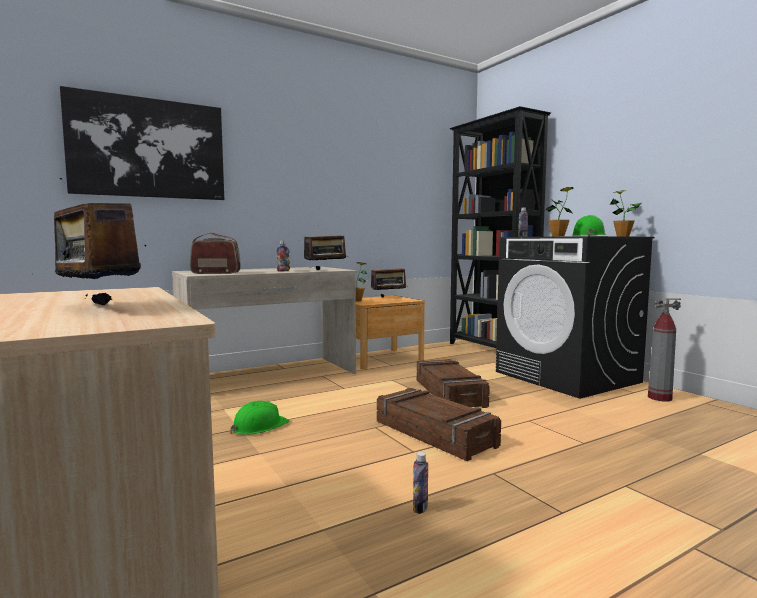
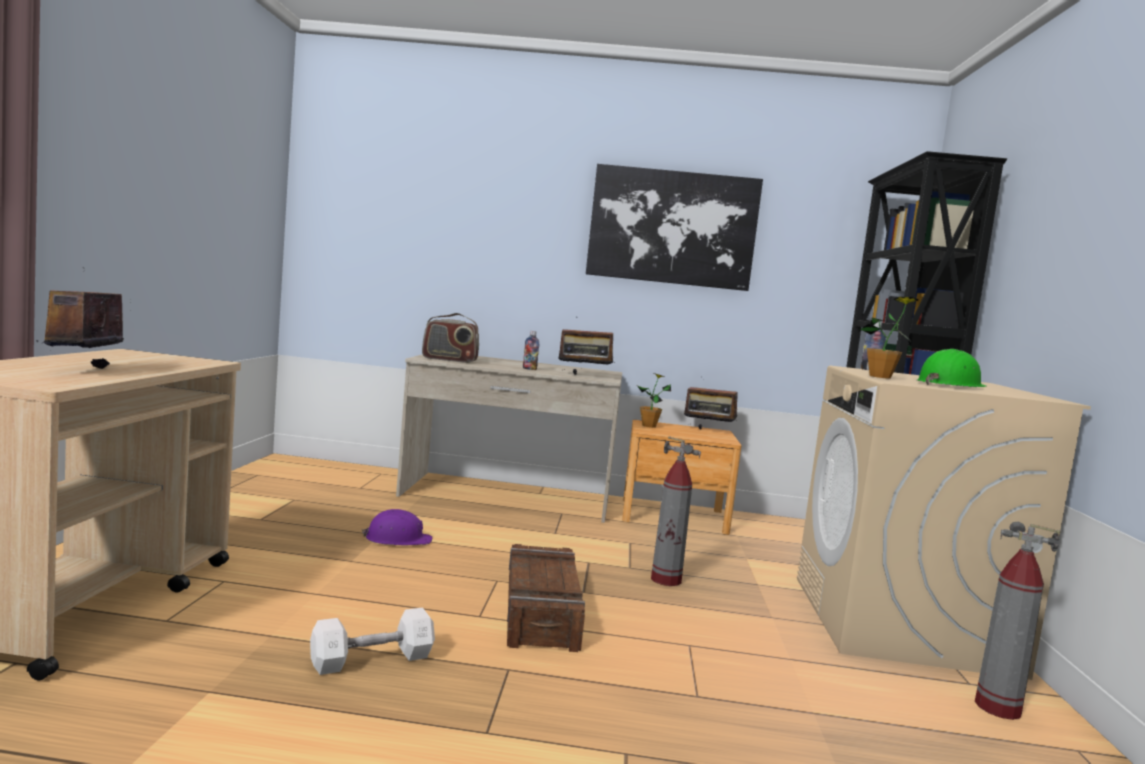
camera: 35 degrees right, 0 degrees up
(148, 148) = (429, 213): picture -> picture (672, 227)
(216, 273) = (449, 360): radio -> radio turned 150 degrees clockwise
(259, 426) = (397, 539): green hard hat -> purple hard hat
(420, 508) = (372, 660): bottle -> white dumbbell
(450, 393) = (666, 580): crate -> fire extinguisher
(567, 377) = (900, 624): black washing machine -> beige washing machine
(623, 236) = (1025, 395): potted plant -> none

